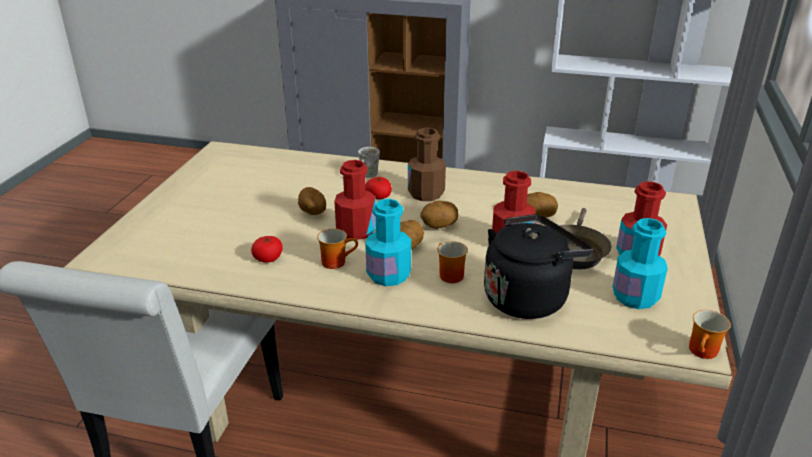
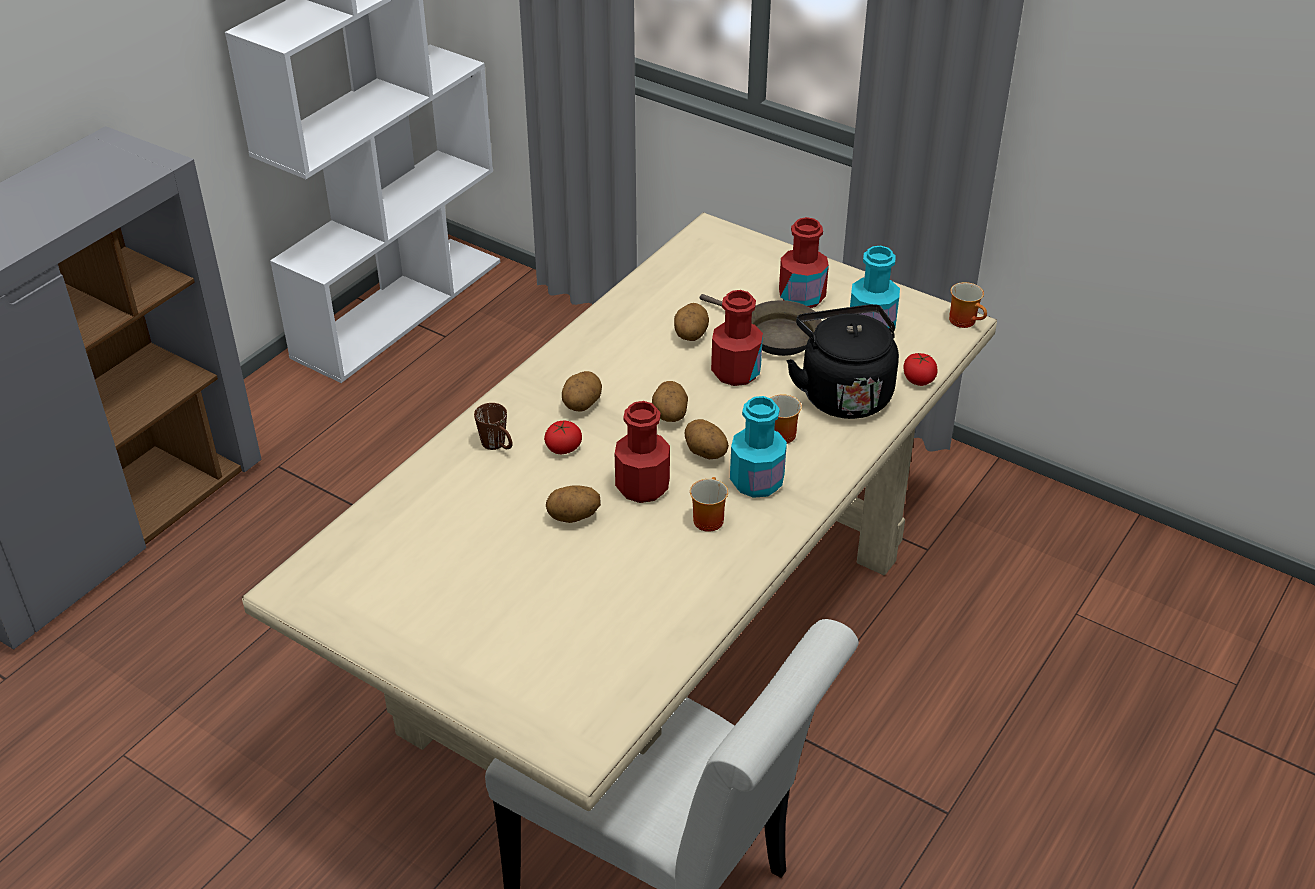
camera: 70 degrees left, 10 degrees up
(268, 258) = (669, 577): tomato -> tomato (918, 379)
(367, 176) = (498, 446): white mug -> brown mug
(426, 193) = (581, 405): brown bottle -> potato

